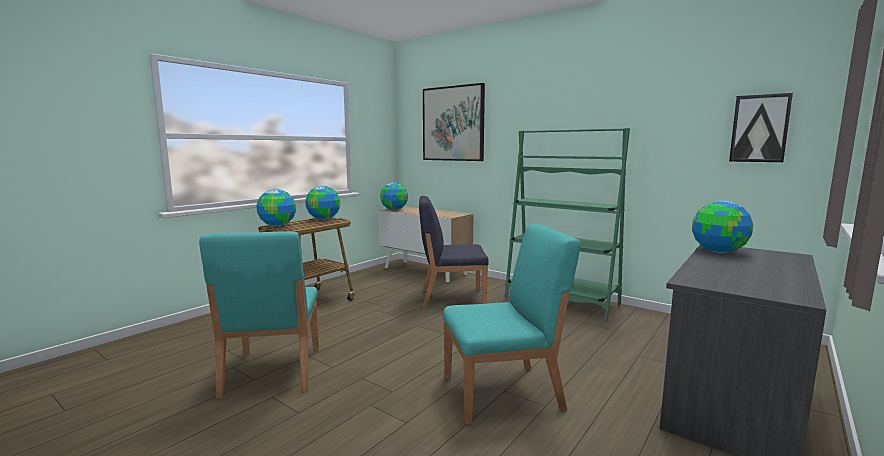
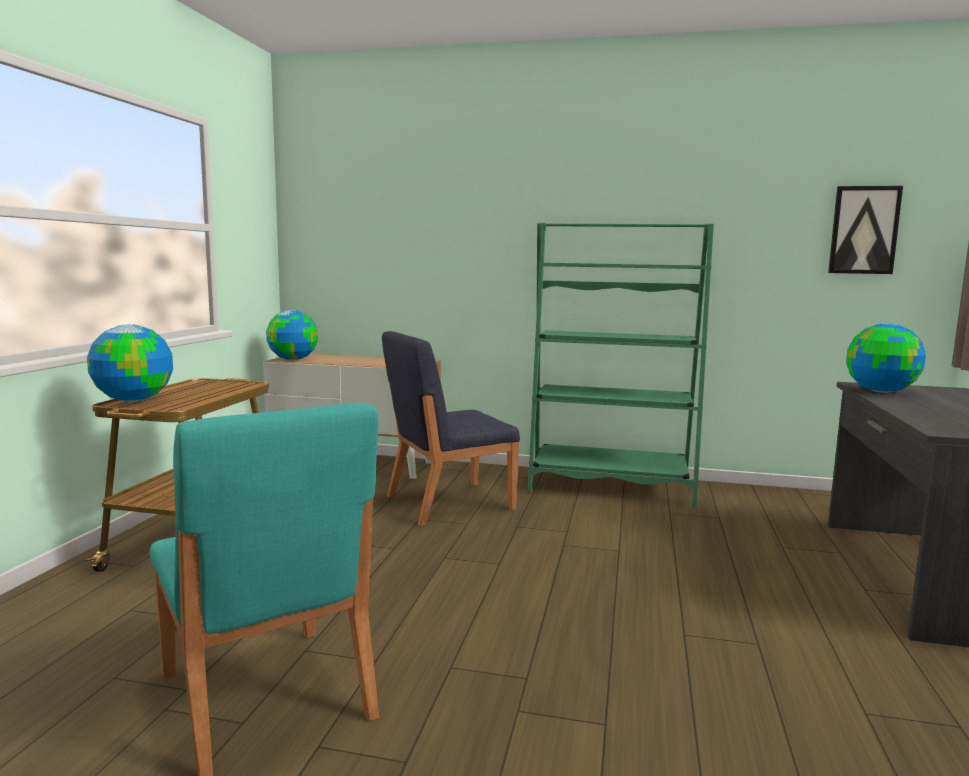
camera: 25 degrees left, 0 degrees up
(323, 219) = (206, 382): globe -> none
(453, 124) = (397, 208): picture -> none
(503, 393) = (686, 638): turquoise chair -> none

